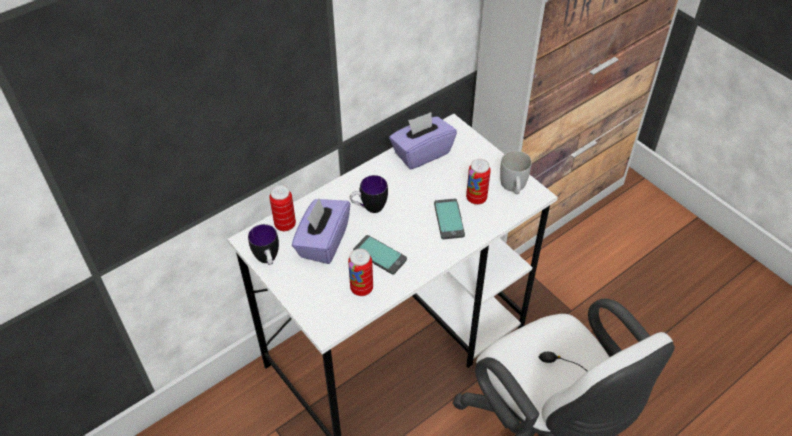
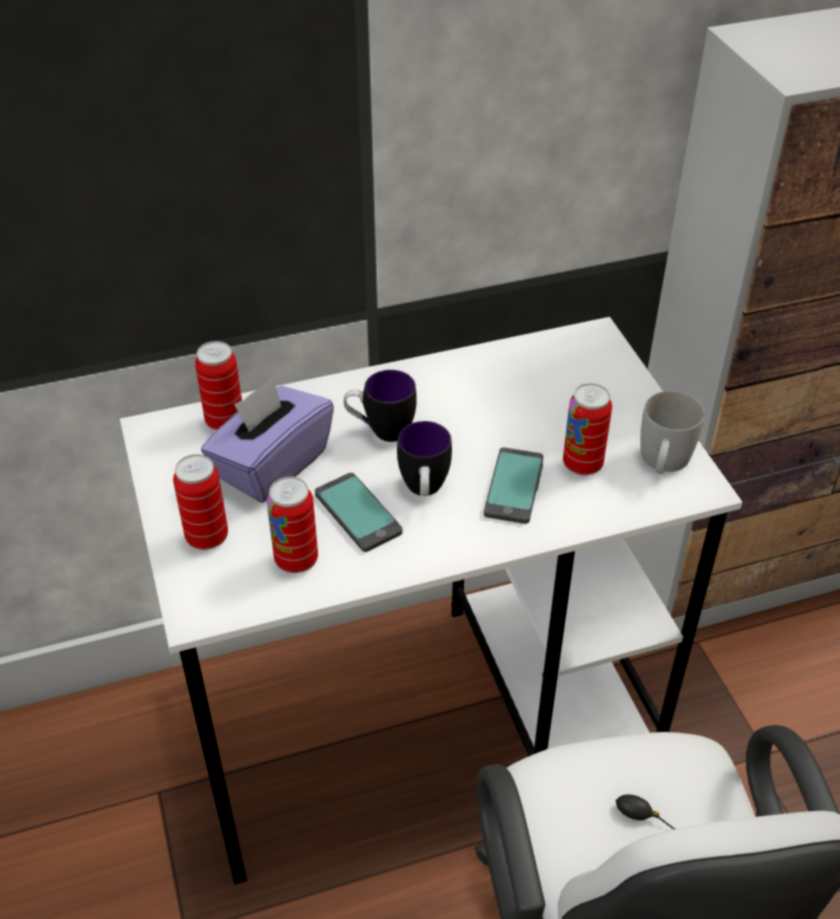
camera: 20 degrees right, 5 degrees down
(268, 260) = (164, 470): mug -> mug (424, 492)
(310, 290) = (207, 537): none -> can
(421, 153) = (519, 366): purple tissue box -> none

